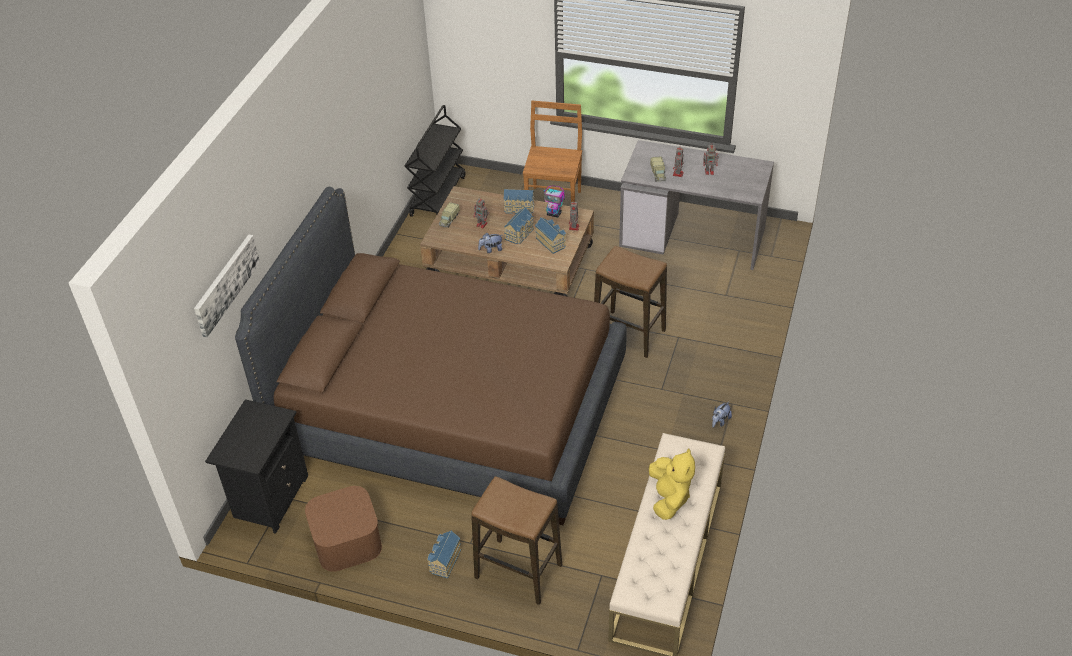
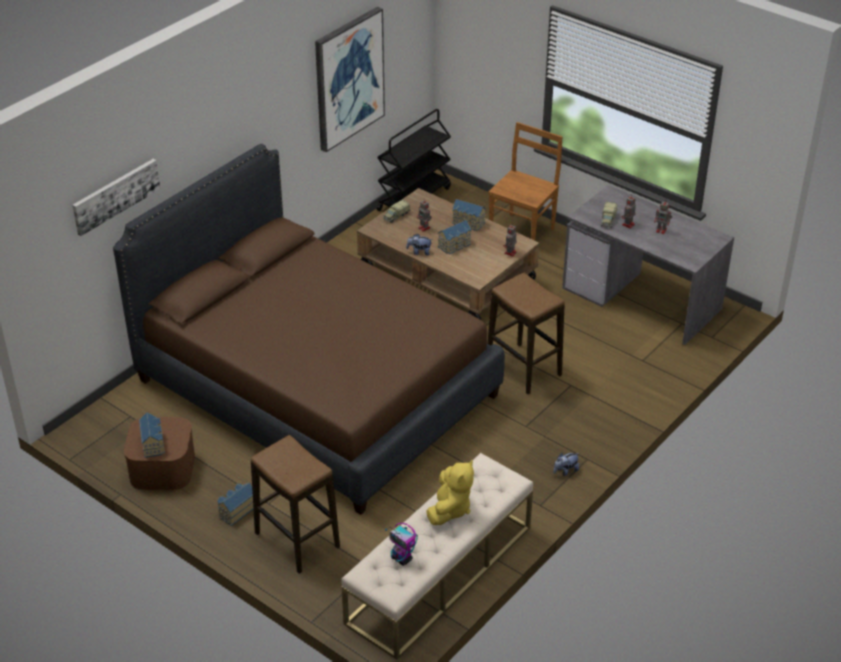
camera: 20 degrees right, 5 degrees down
(269, 497) = (117, 412): black nightstand -> none
(375, 98) = (348, 78): none -> picture
(551, 242) = (480, 260): toy house -> toy house (153, 443)
(554, 214) = (498, 236): toy robot -> toy robot (402, 559)

